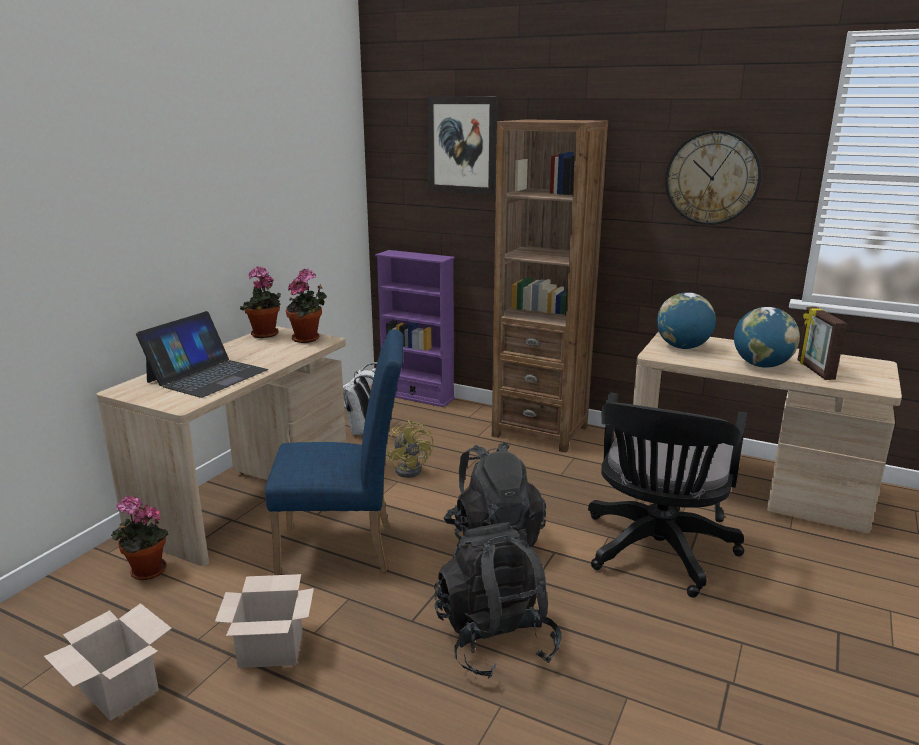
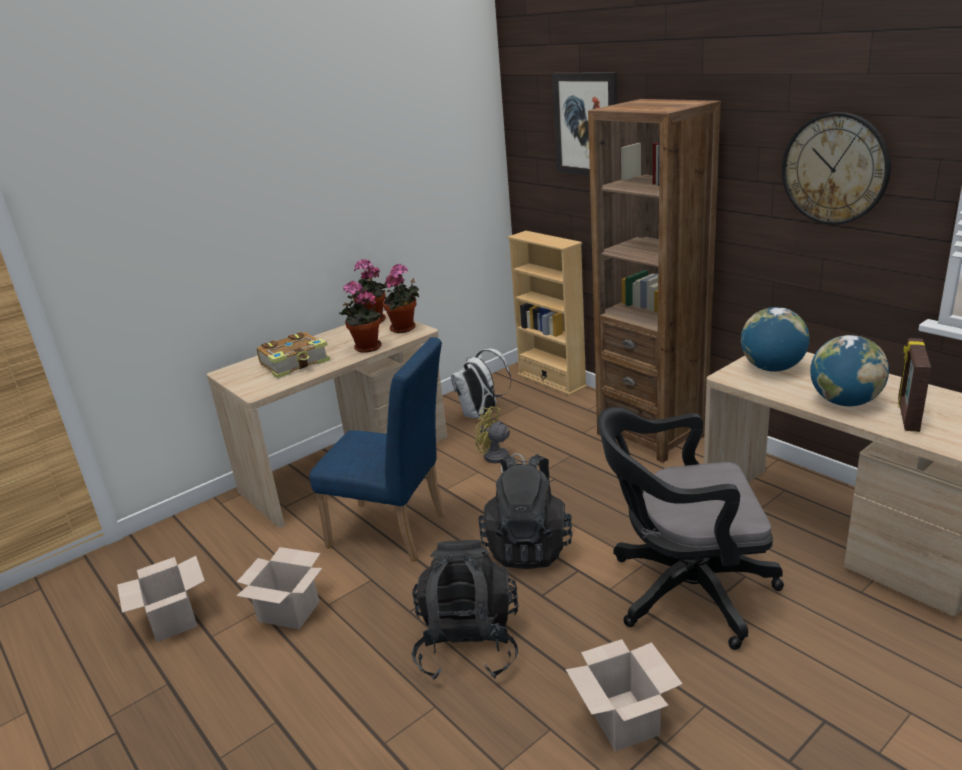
camera: 25 degrees right, 5 degrees up
(145, 572) = (237, 525): potted plant -> potted plant (365, 348)
(207, 376) = (296, 363): laptop -> book
(411, 469) = (498, 460): yellow fan -> yellow fan turned 120 degrees clockwise
(417, 396) = (551, 381): purple bookcase -> beige bookcase
(656, 553) = (682, 591): black office chair -> black office chair turned 45 degrees clockwise
(687, 673) = (625, 721): none -> cardboard box

